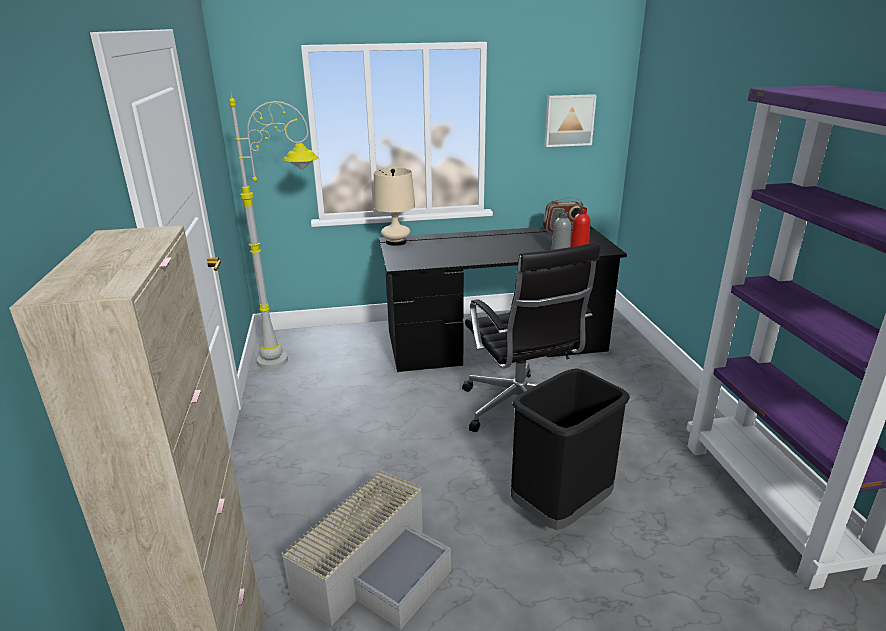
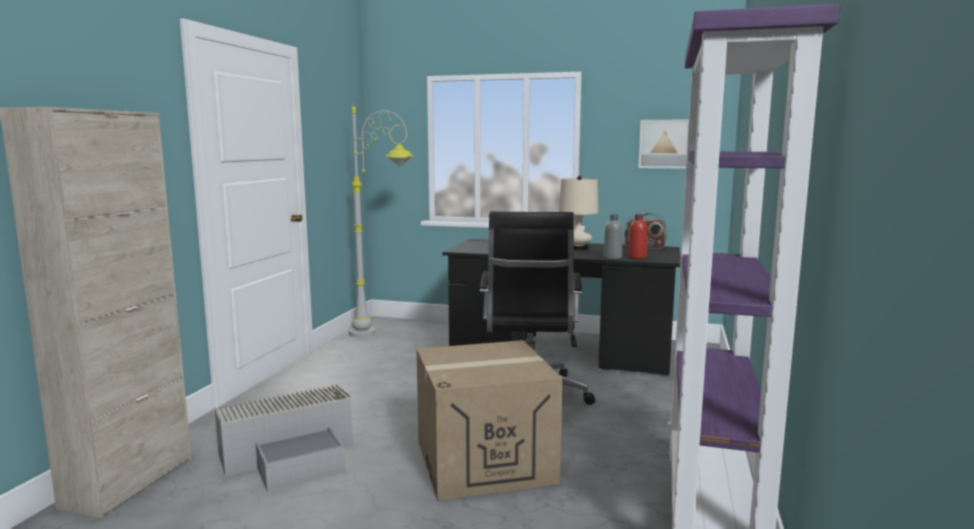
camera: 25 degrees right, 15 degrees down
(396, 242) = (479, 241): beige table lamp -> beige table lamp (577, 248)
(560, 508) = (484, 461): black trash can -> cardboard box

